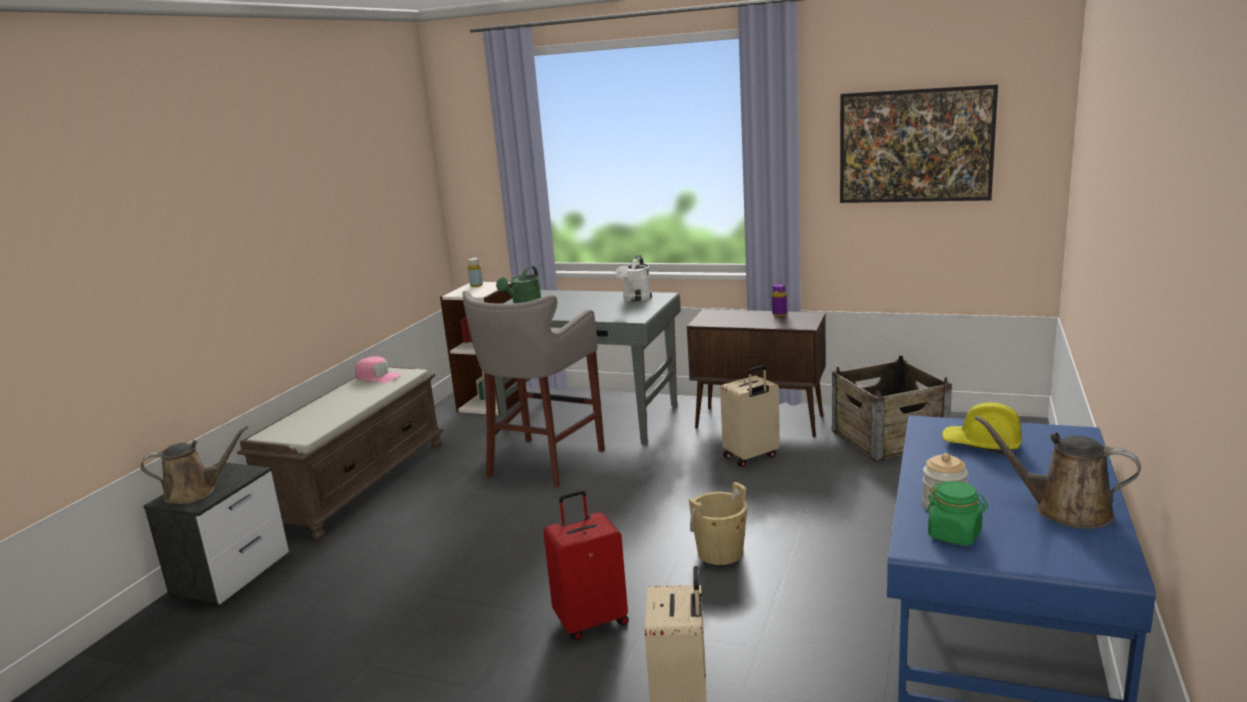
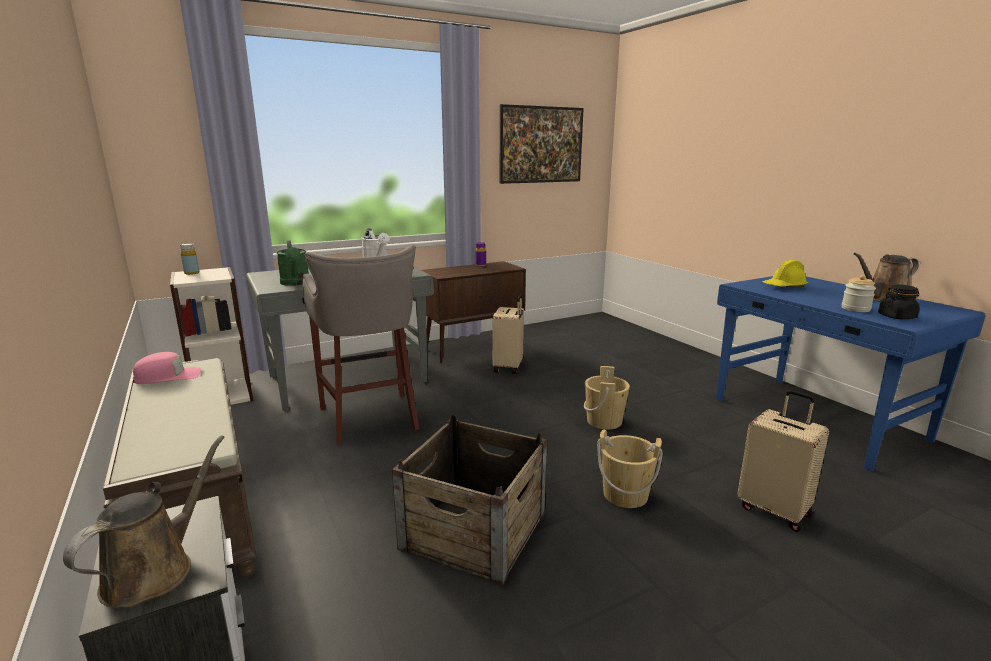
camera: 50 degrees left, 0 degrees up
(591, 621) = (625, 494): red suitcase -> beige bucket
(889, 438) = (558, 337): crate -> crate (475, 530)
(955, 535) = (896, 317): green jar -> black jar

